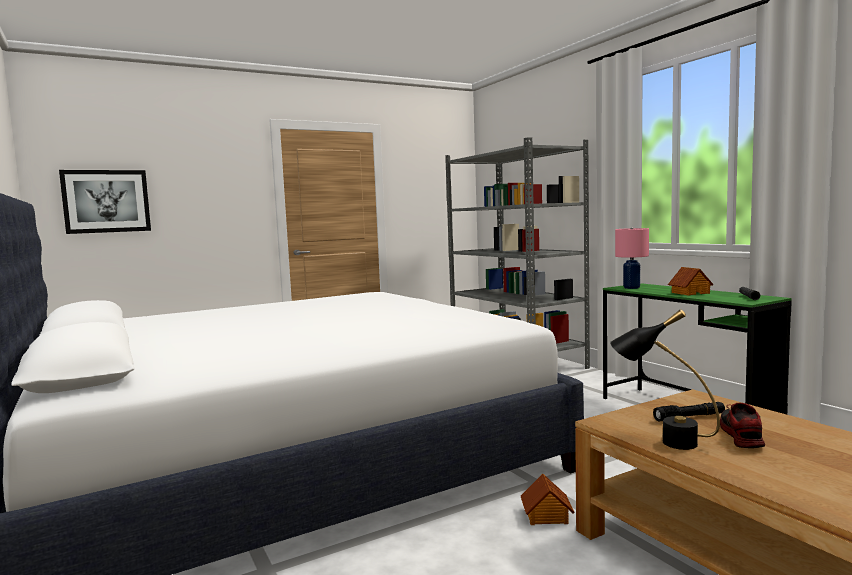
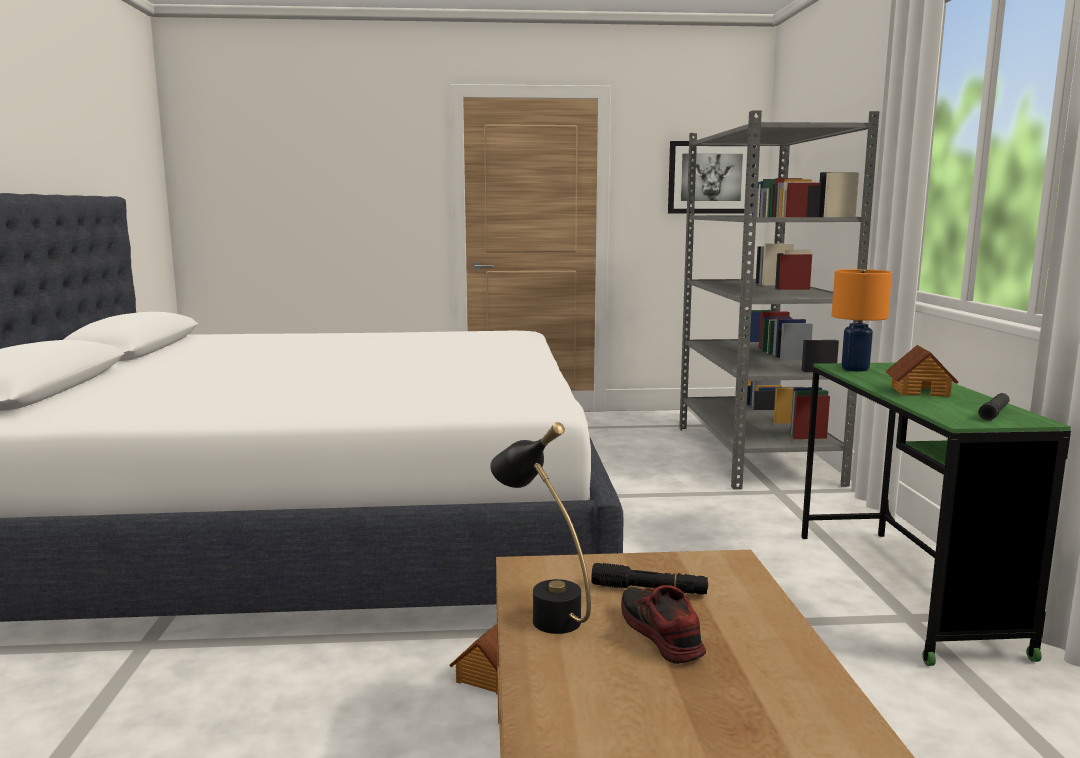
camera: 25 degrees right, 5 degrees up
(106, 201) = (251, 192): picture -> picture (710, 177)
(632, 288) = (855, 369): pink table lamp -> orange table lamp
(740, 436) = (659, 635): shoe -> shoe turned 60 degrees counterclockwise

